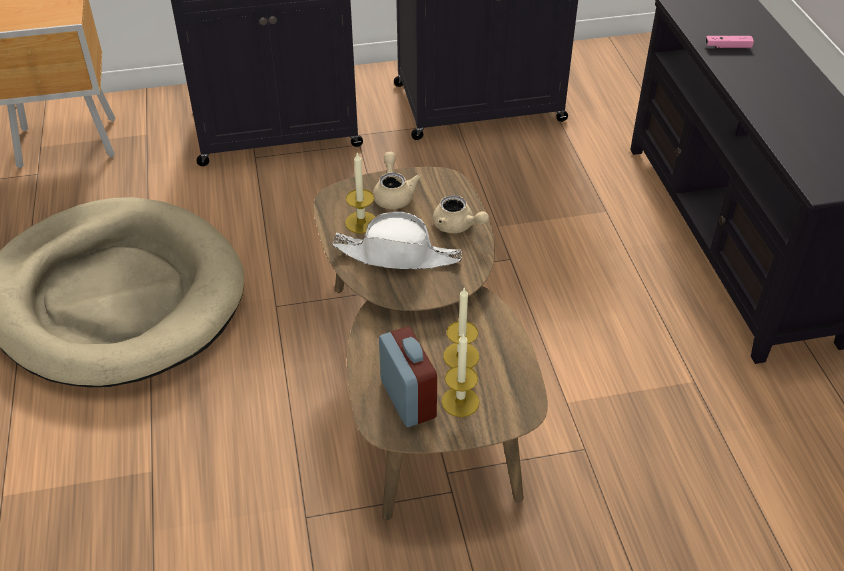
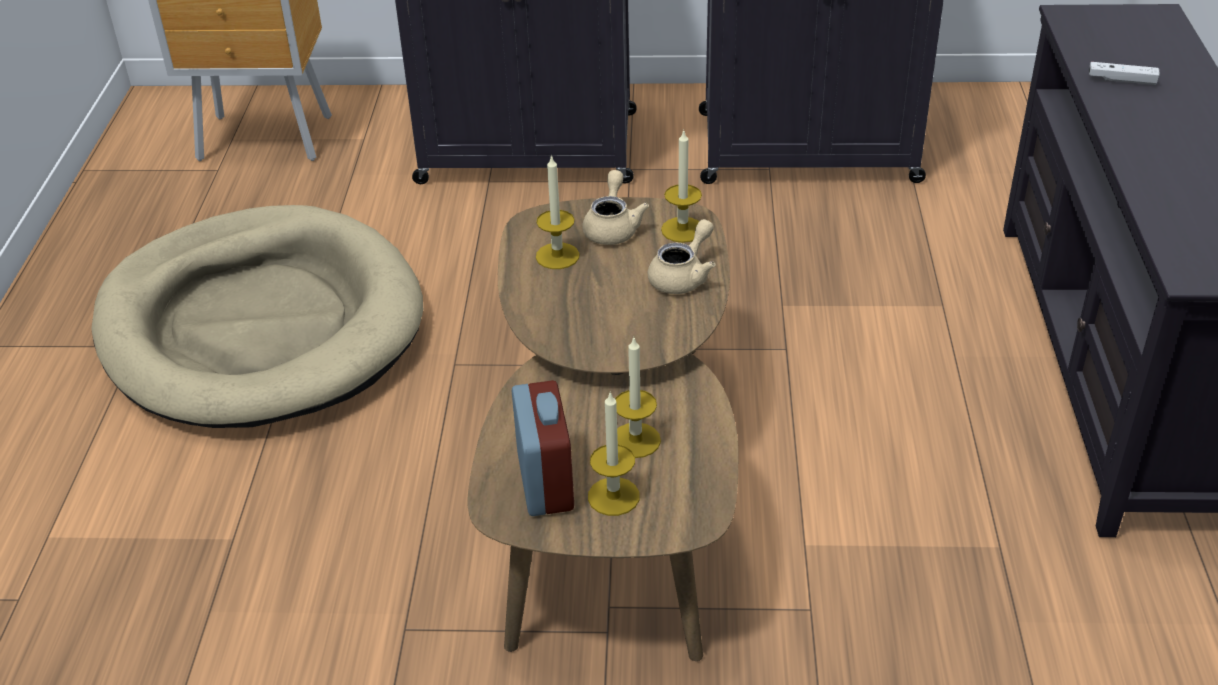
camera: 15 degrees right, 5 degrees down
(397, 255) = (590, 301): white hat -> none
(444, 189) = (682, 230): none -> candle
(457, 226) = (683, 276): beige teapot -> beige teapot turned 105 degrees counterclockwise
(728, 46) = (1122, 80): pink game controller -> white game controller

